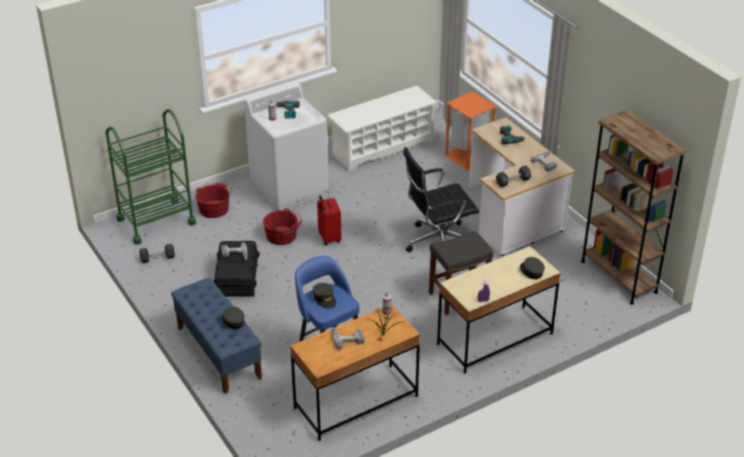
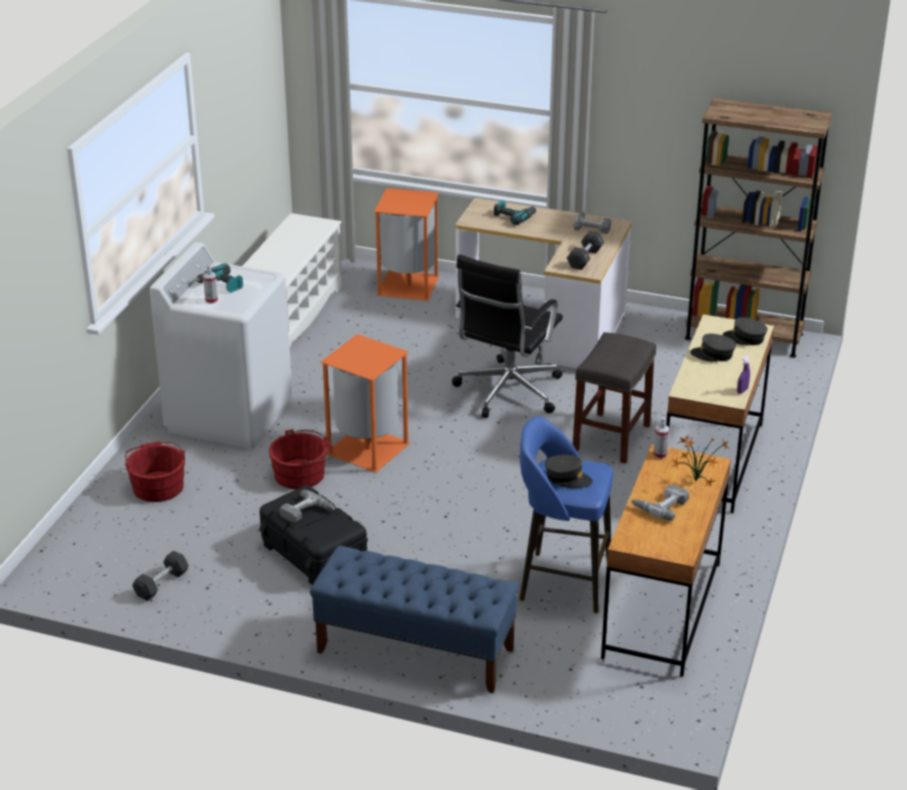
camera: 40 degrees left, 5 degrees down
(156, 221) = (92, 540): green cart -> none
(233, 321) = (452, 577): grey cap -> grey cap (713, 354)
(328, 238) = (366, 449): red suitcase -> orange trash can

